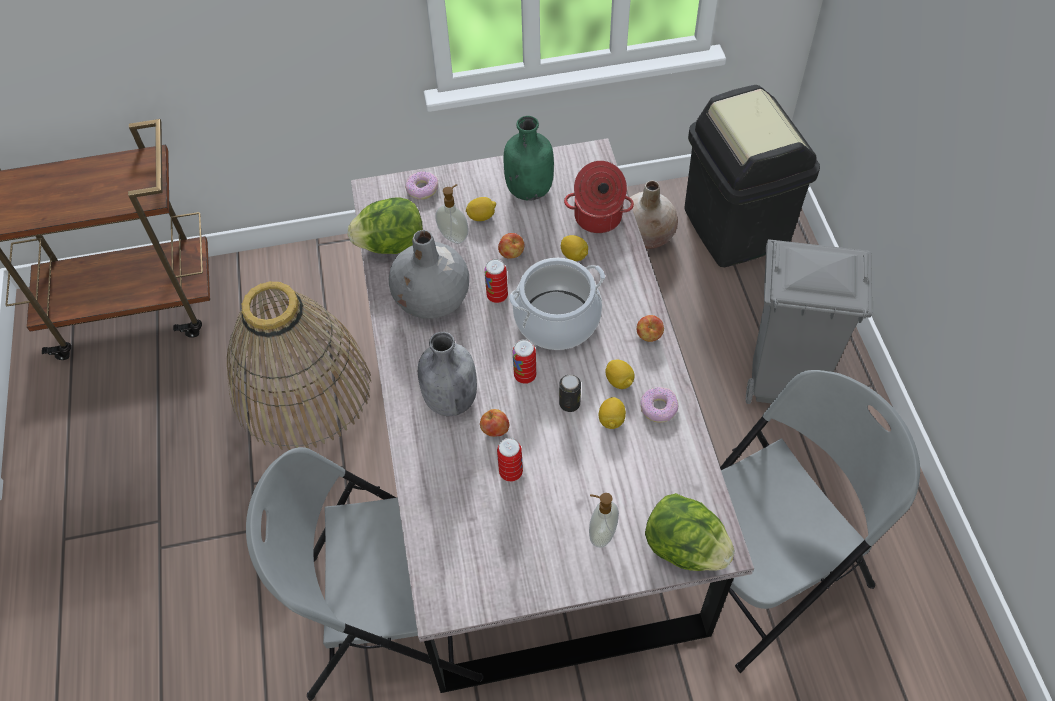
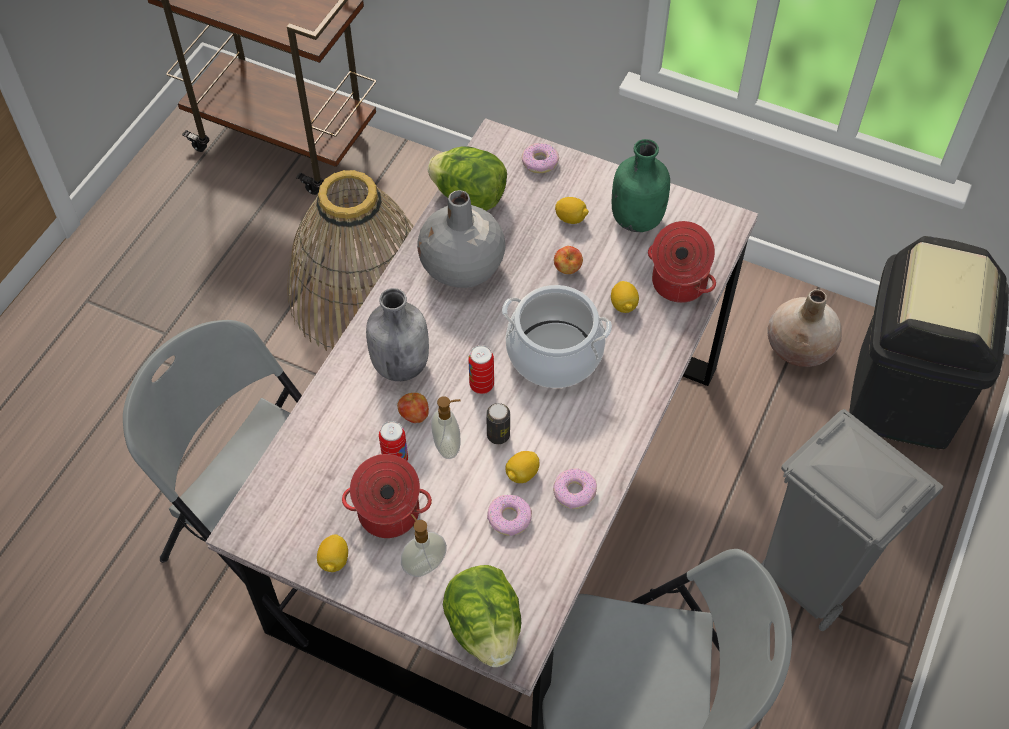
camera: 35 degrees right, 0 degrees up
(454, 236) = (530, 221): soap dispenser -> soap dispenser (448, 446)
(497, 296) = (520, 299): can -> none
(542, 515) = (388, 514): none -> cooking pot
(619, 381) = (560, 444): lemon -> lemon (334, 560)
(631, 458) = (509, 518): none -> donut
(648, 336) = (625, 422): apple -> none

